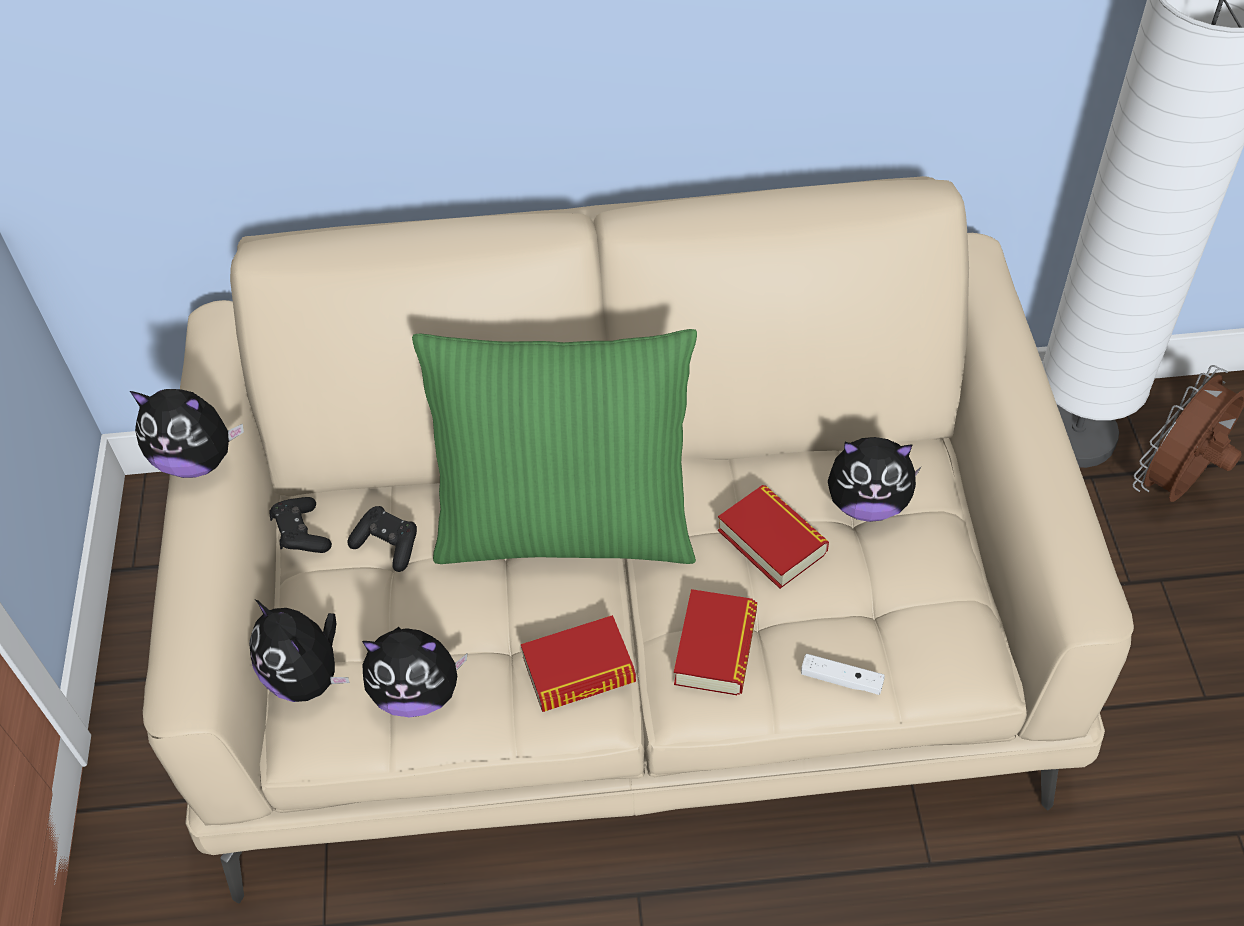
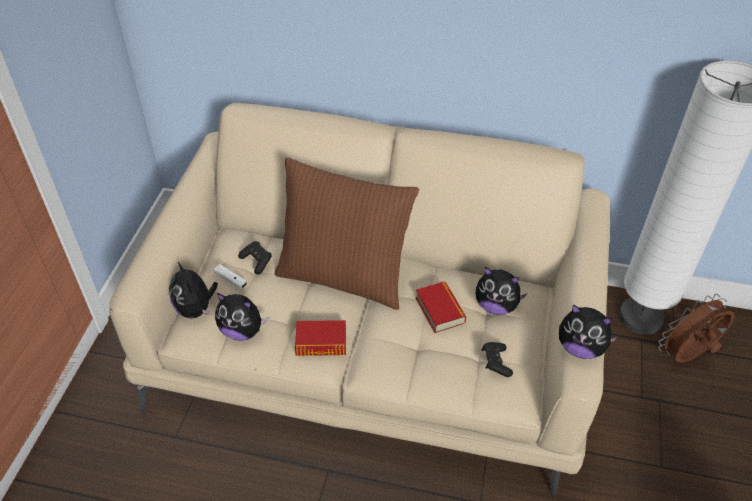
camera: 15 degrees right, 5 degrees down
(197, 460) = (181, 196): plush toy -> plush toy (580, 347)
(301, 534) = (220, 246): black game controller -> black game controller (495, 363)
(566, 526) = (344, 276): green pillow -> brown pillow
(715, 648) = (391, 351): book -> none
(841, 679) = (447, 384): white game controller -> white game controller (231, 280)

